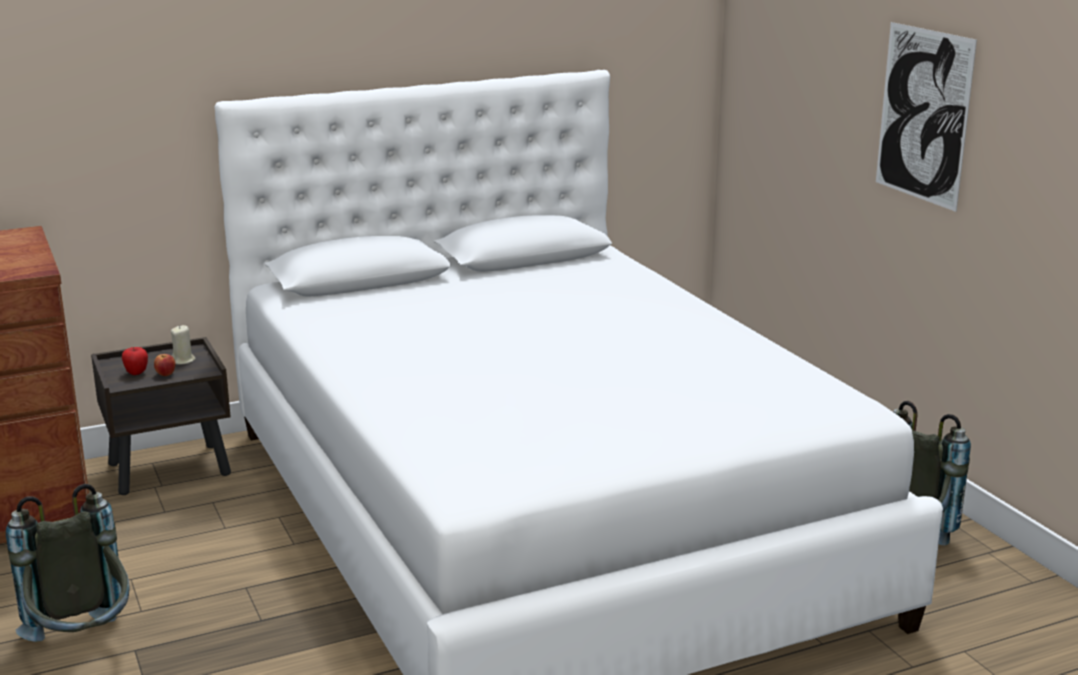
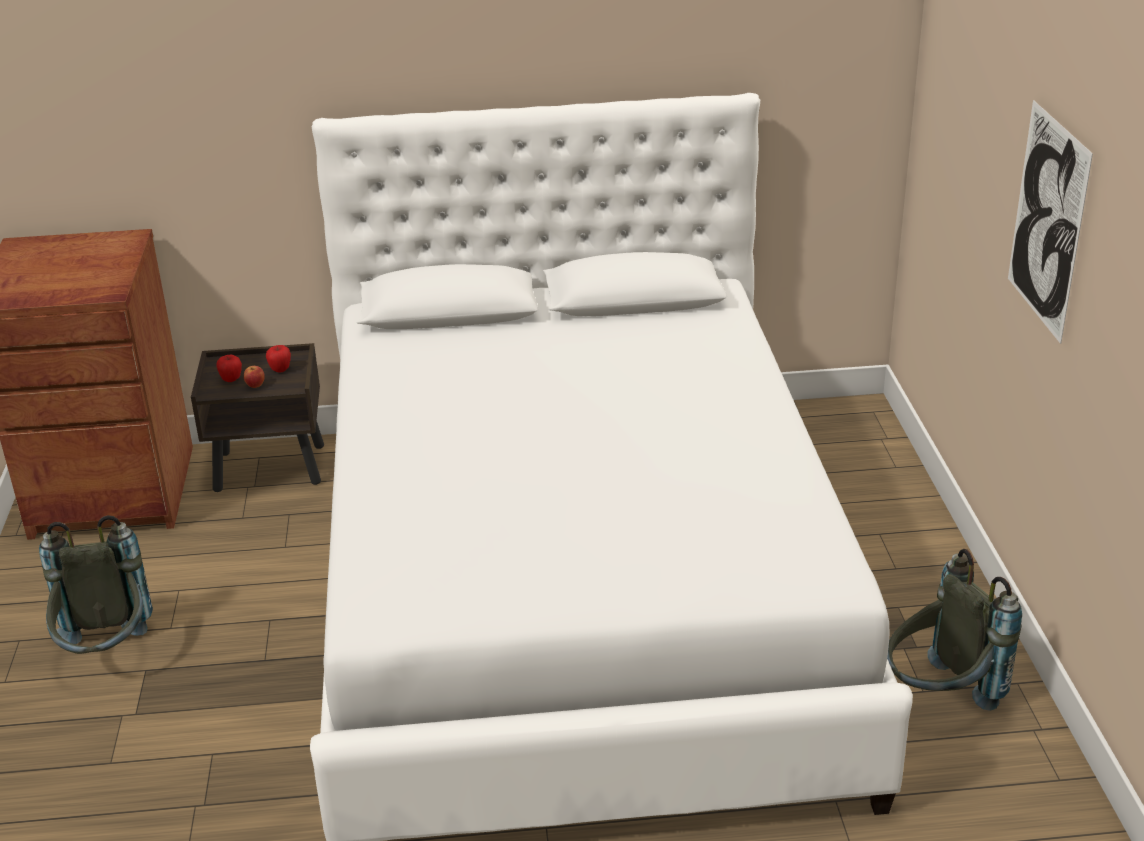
camera: 20 degrees right, 10 degrees up
(183, 360) = (280, 370): beige candle -> apple

